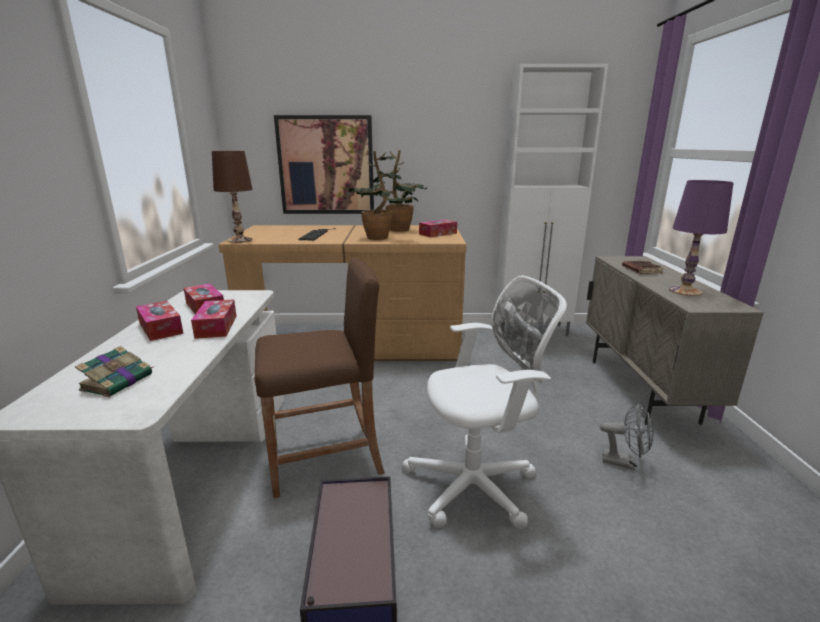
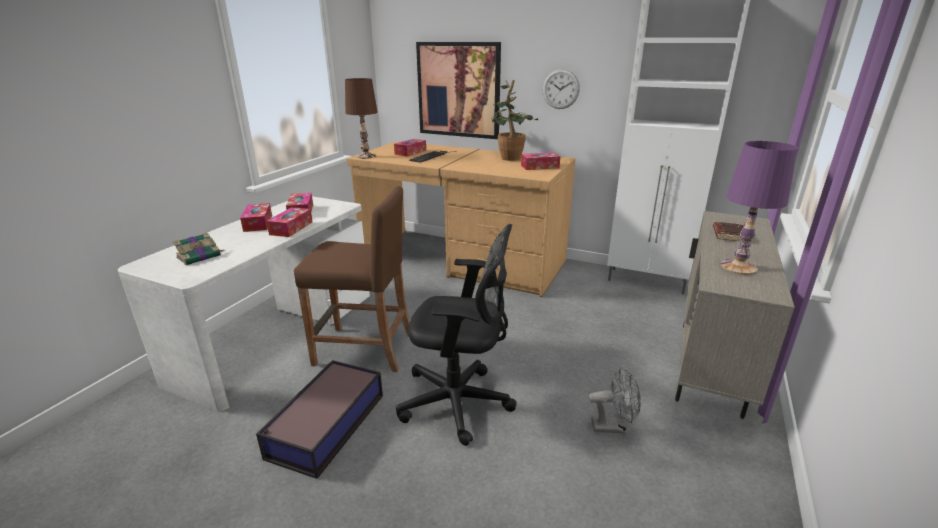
camera: 25 degrees right, 5 degrees up
(287, 233) = (410, 152): none -> tissue box
(381, 238) = (480, 166): potted plant -> none
(435, 160) = (560, 89): none -> wall clock
(477, 485) = (460, 403): white office chair -> black office chair
(624, 462) = (613, 426): grey fan -> grey fan turned 45 degrees counterclockwise

